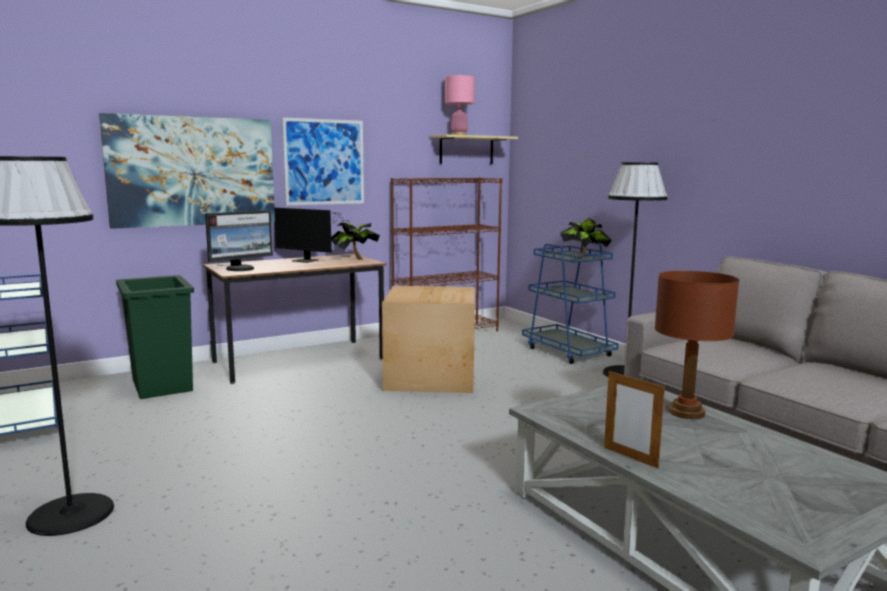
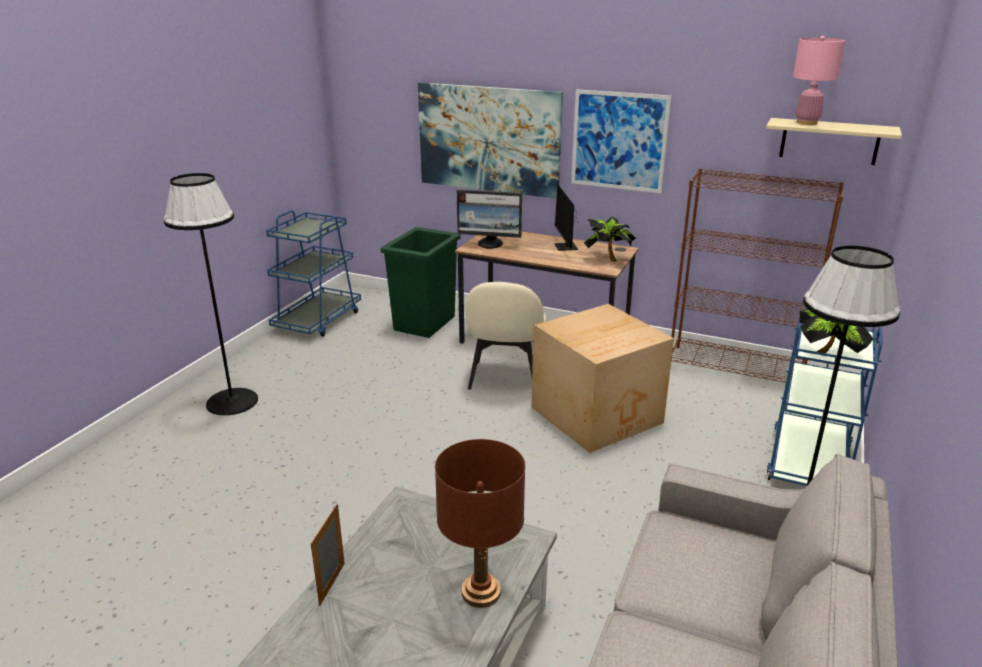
camera: 55 degrees right, 15 degrees up
(325, 386) = (505, 379): none -> beige chair

